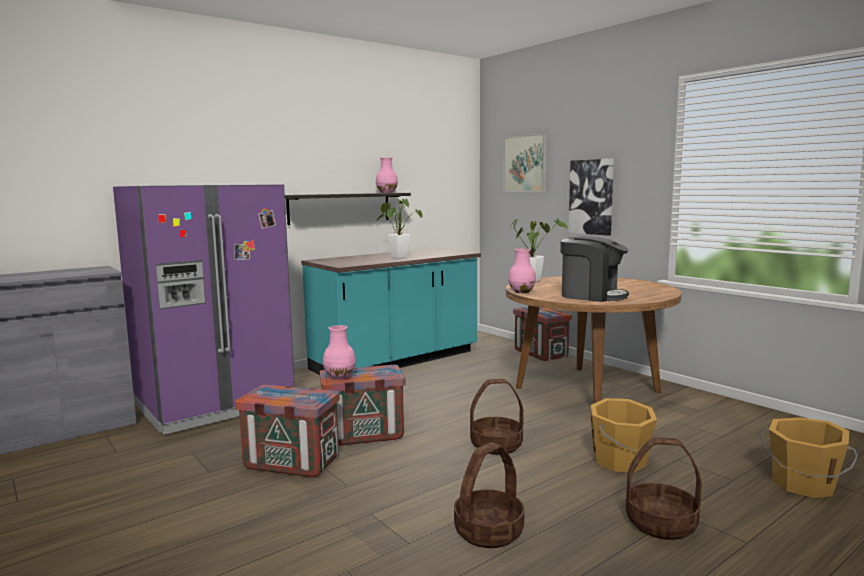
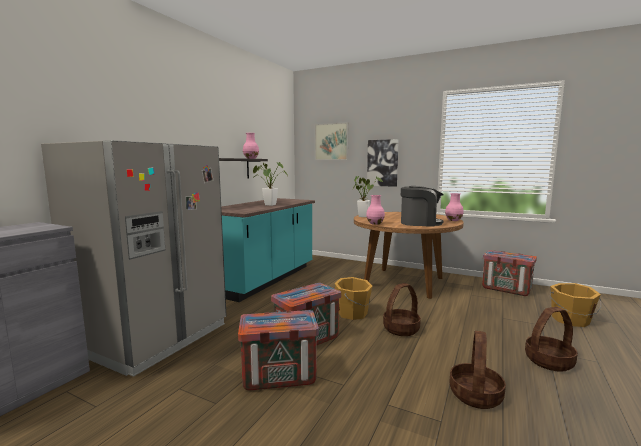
camera: 25 degrees left, 0 degrees up
(214, 404) = (153, 337): purple fridge -> grey fridge
(340, 376) = (296, 298): pink vase -> pink vase (454, 220)
(541, 354) = (351, 263): crate -> crate (507, 289)
(621, 461) = (478, 325): orange bucket -> orange bucket (353, 313)

